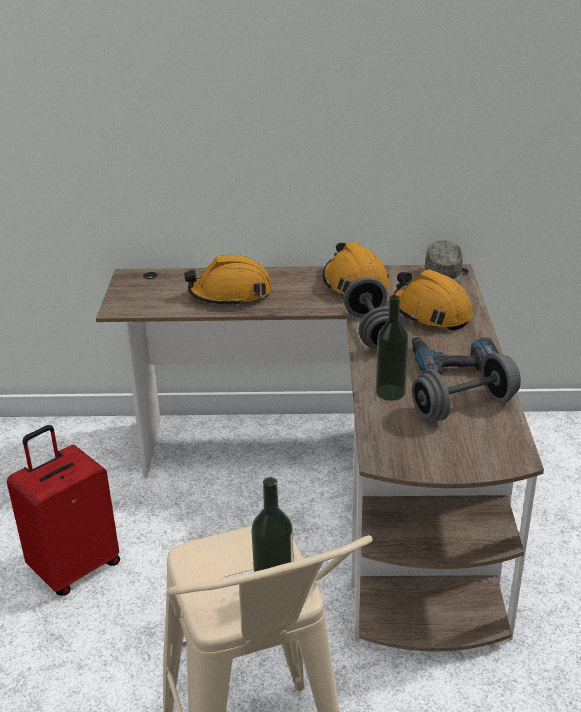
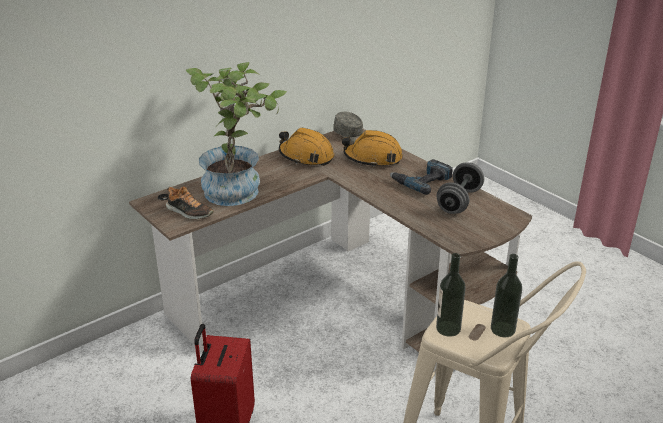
camera: 40 degrees left, 0 degrees up
(149, 300) = (189, 212): none -> shoe
(230, 294) = (239, 189): orange hard hat -> potted plant
(372, 332) = (357, 180): grey dumbbell -> none
(390, 392) = (414, 209): bottle -> bottle (448, 328)

